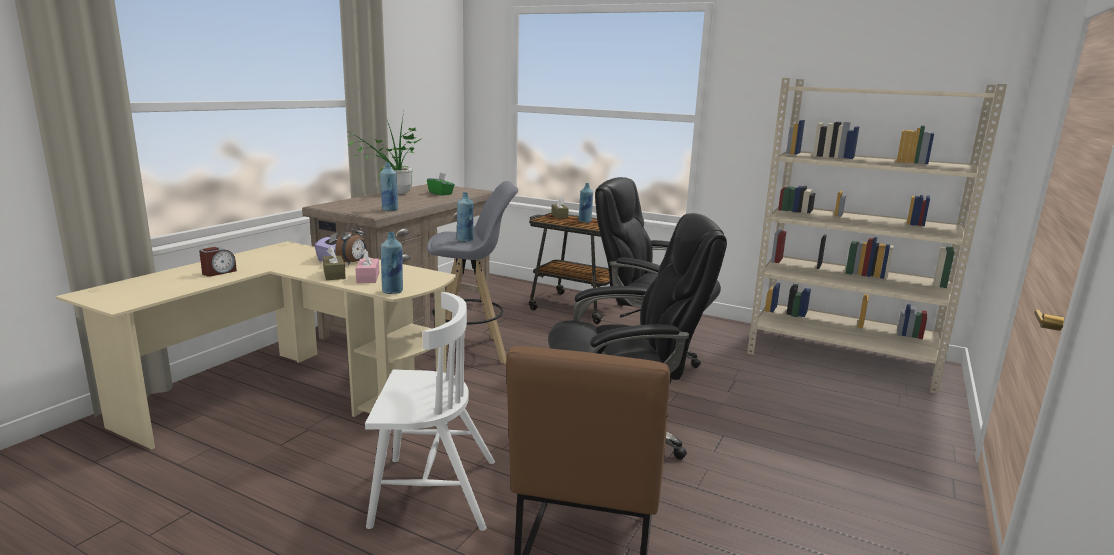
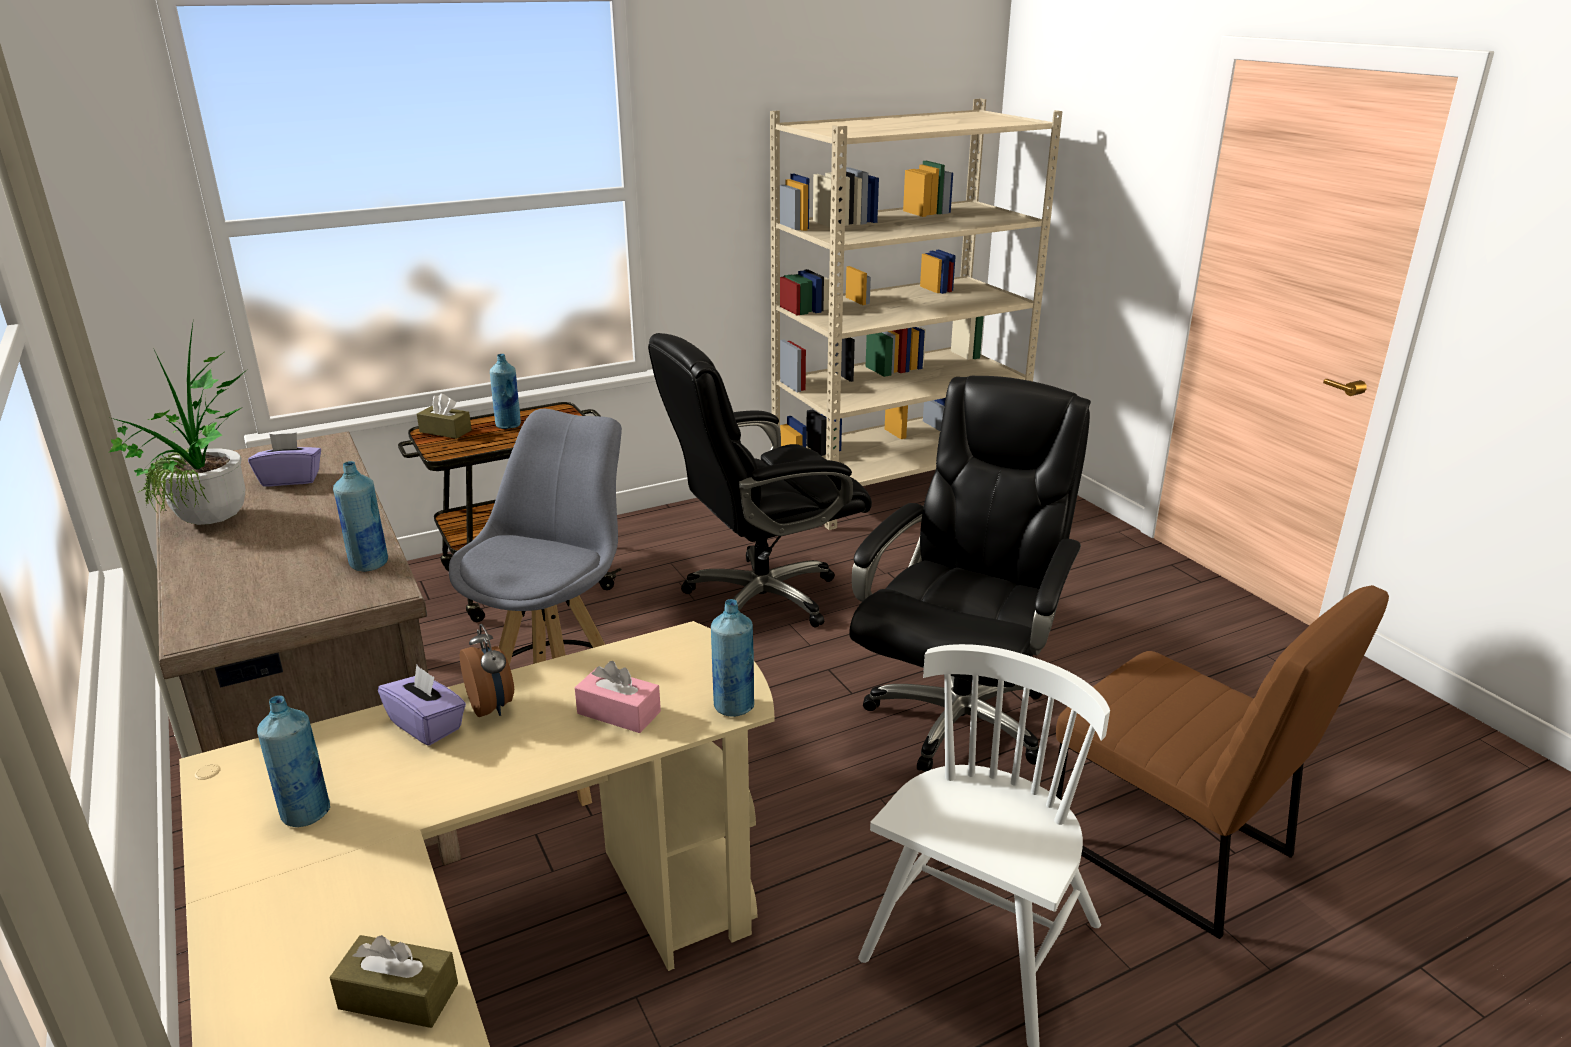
camera: 55 degrees left, 10 degrees up
(219, 272) = (342, 912): alarm clock -> none
(334, 274) = (554, 747): brown tissue box -> brown tissue box (398, 996)
(441, 193) = (291, 479): green tissue box -> purple tissue box
(465, 240) = (543, 553): blue bottle -> blue bottle (306, 813)

